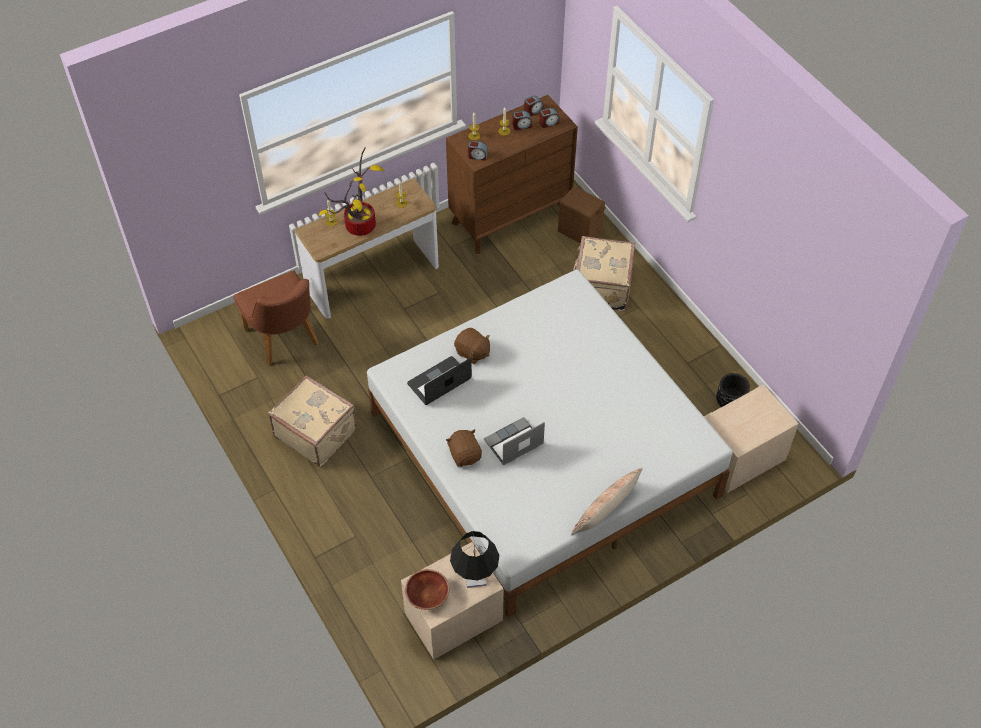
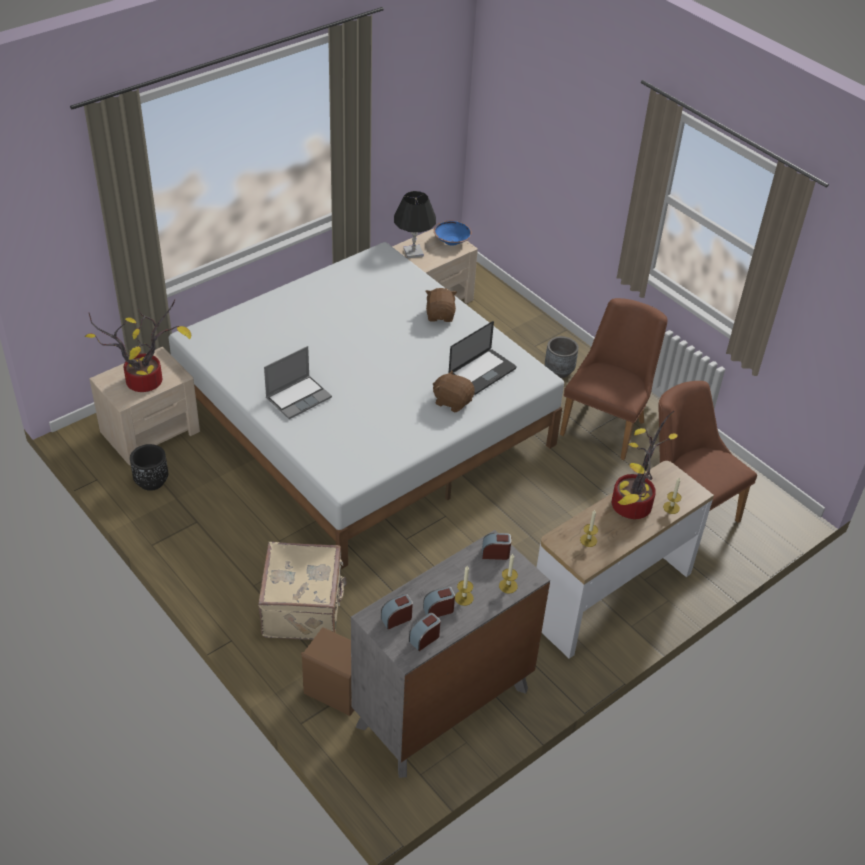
camera: 170 degrees right, 10 degrees down
(316, 432) = (607, 424): beige suitcase -> brown chair
(341, 500) = (559, 371): none -> grey planter
(428, 595) = (451, 241): brown bowl -> blue bowl
(465, 454) = (440, 315): brown plush toy -> brown plush toy turned 150 degrees counterclockwise
(510, 216) = (443, 707): brown dresser -> grey dresser
(513, 443) = (393, 326): laptop -> laptop (298, 397)
(606, 510) = (299, 283): pillow -> none
(745, 417) = (146, 379): none -> potted plant

